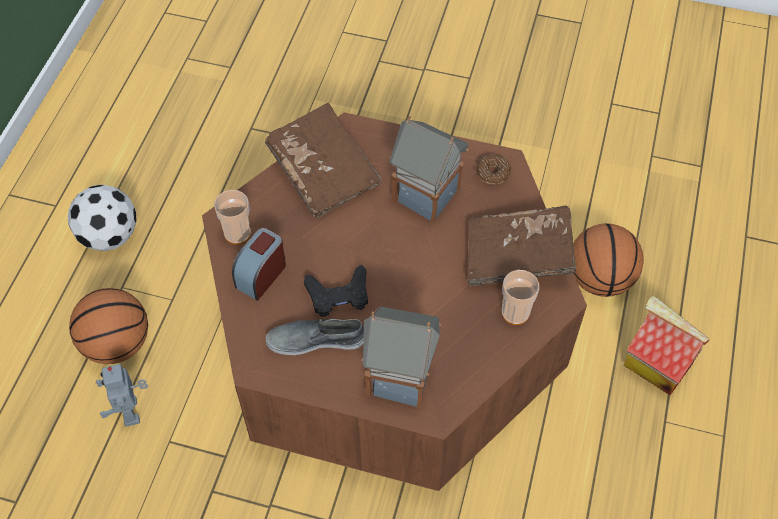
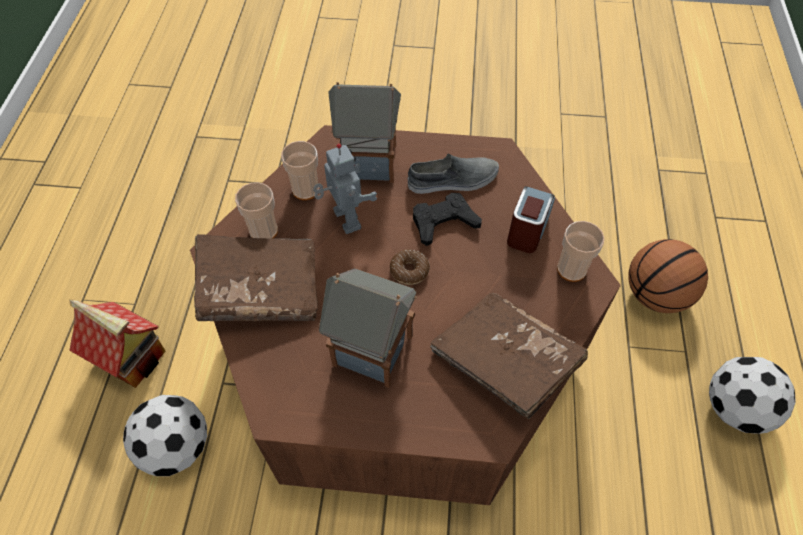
camera: 170 degrees right, 0 degrees up
(132, 411) = (608, 242): toy robot -> toy robot (345, 220)
(471, 353) = (305, 189): none -> cup
(492, 173) = (292, 394): donut -> donut (409, 271)
(599, 279) = (177, 446): basketball -> football

